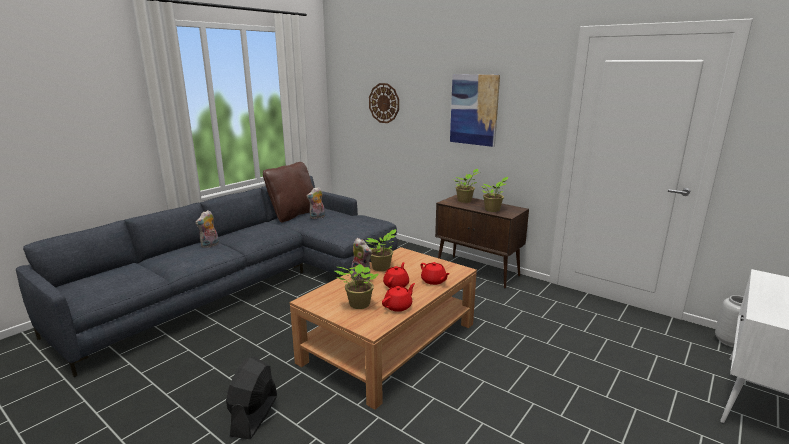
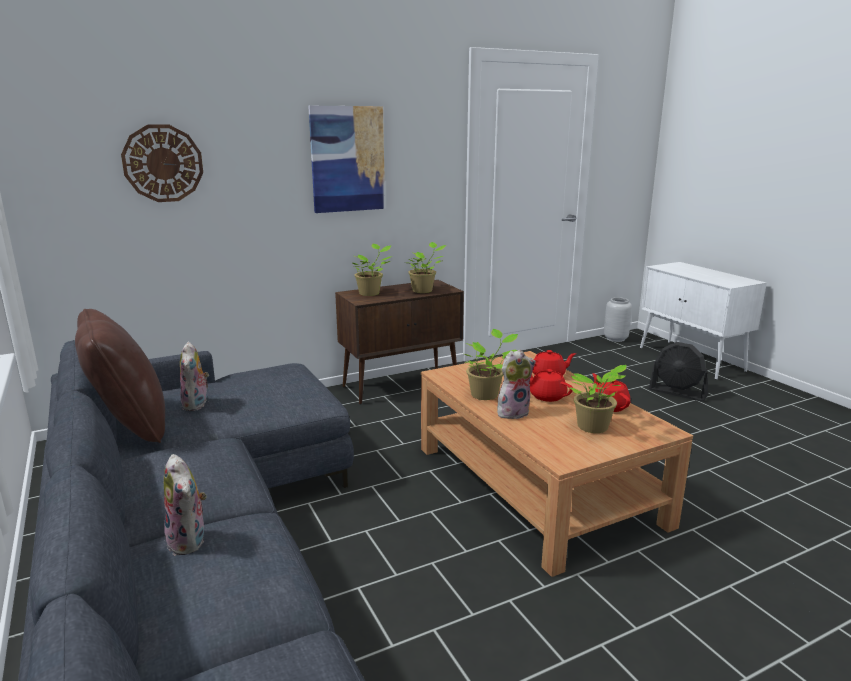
camera: 65 degrees left, 0 degrees up
(254, 415) = (676, 639): black fan -> black fan (677, 392)

